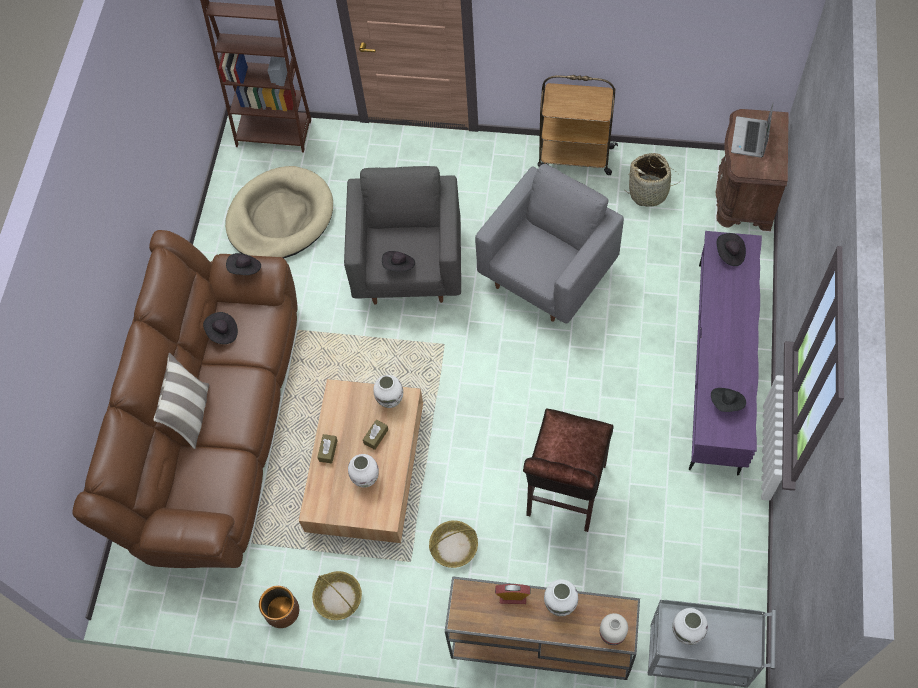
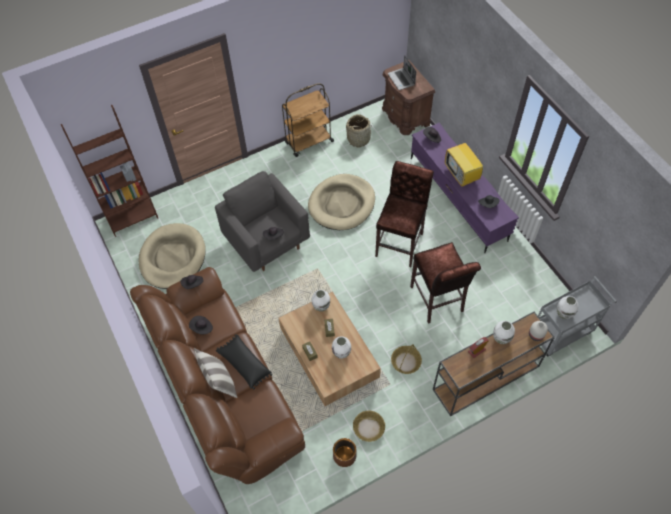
camera: 40 degrees left, 5 degrees down
(234, 413) = (244, 364): none -> black pillow
(548, 274) = (342, 204): grey armchair -> beige dog bed
(583, 378) = (401, 242): none -> brown stool
(727, 336) = (462, 175): none -> television

